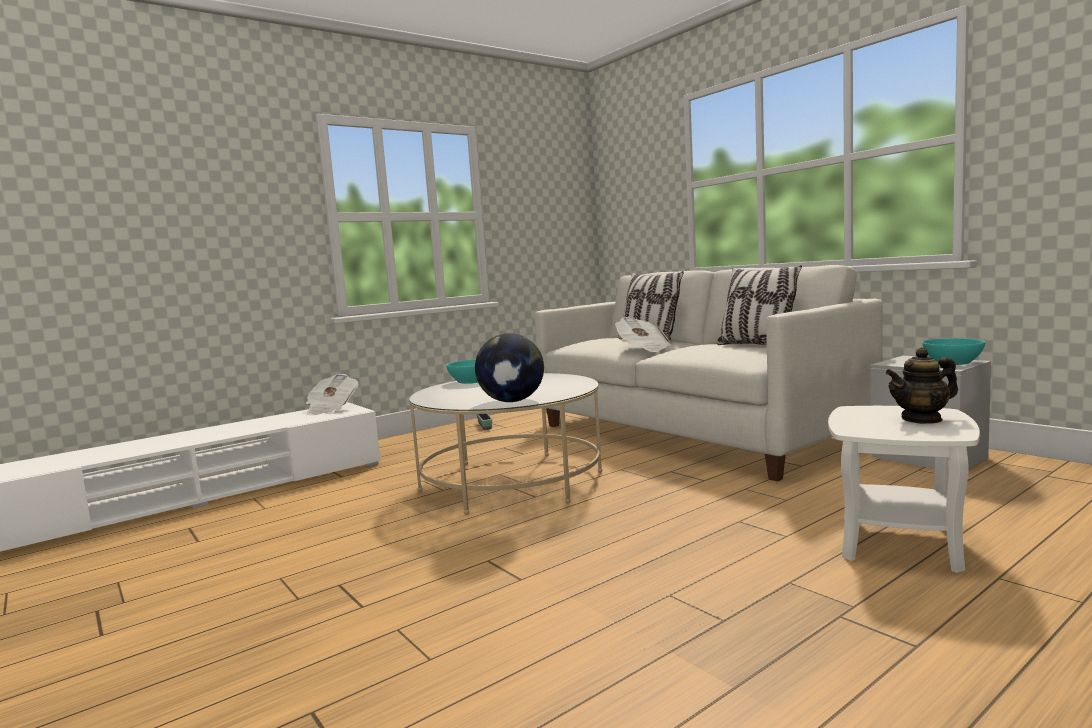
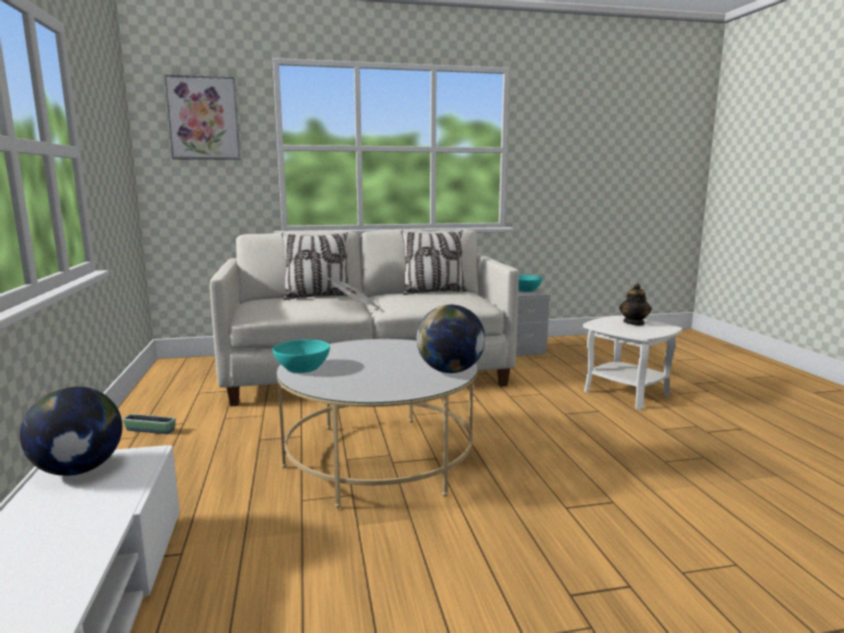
camera: 65 degrees left, 5 degrees up
(331, 409) = (79, 470): newspaper -> globe
(636, 169) = (204, 118): none -> picture

